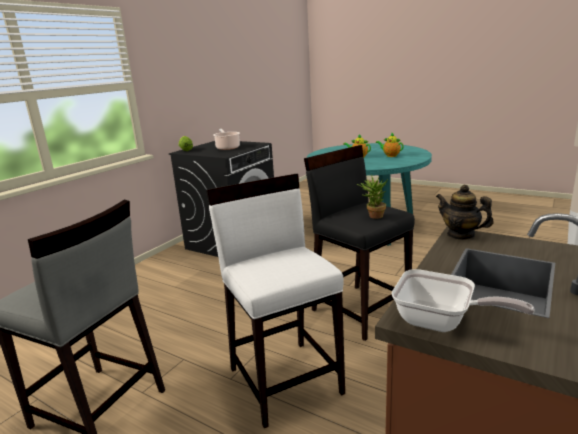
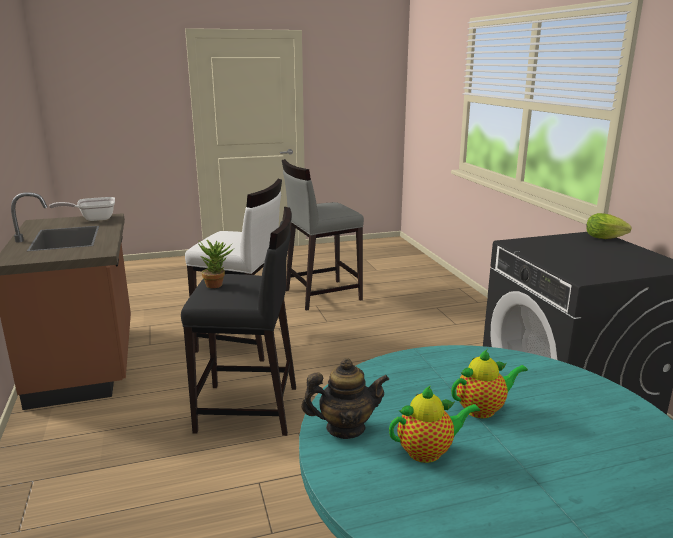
camera: 130 degrees right, 0 degrees up
(227, 147) = (581, 256): cooking pot -> none
(461, 235) = (100, 252): teapot -> teapot (345, 428)

